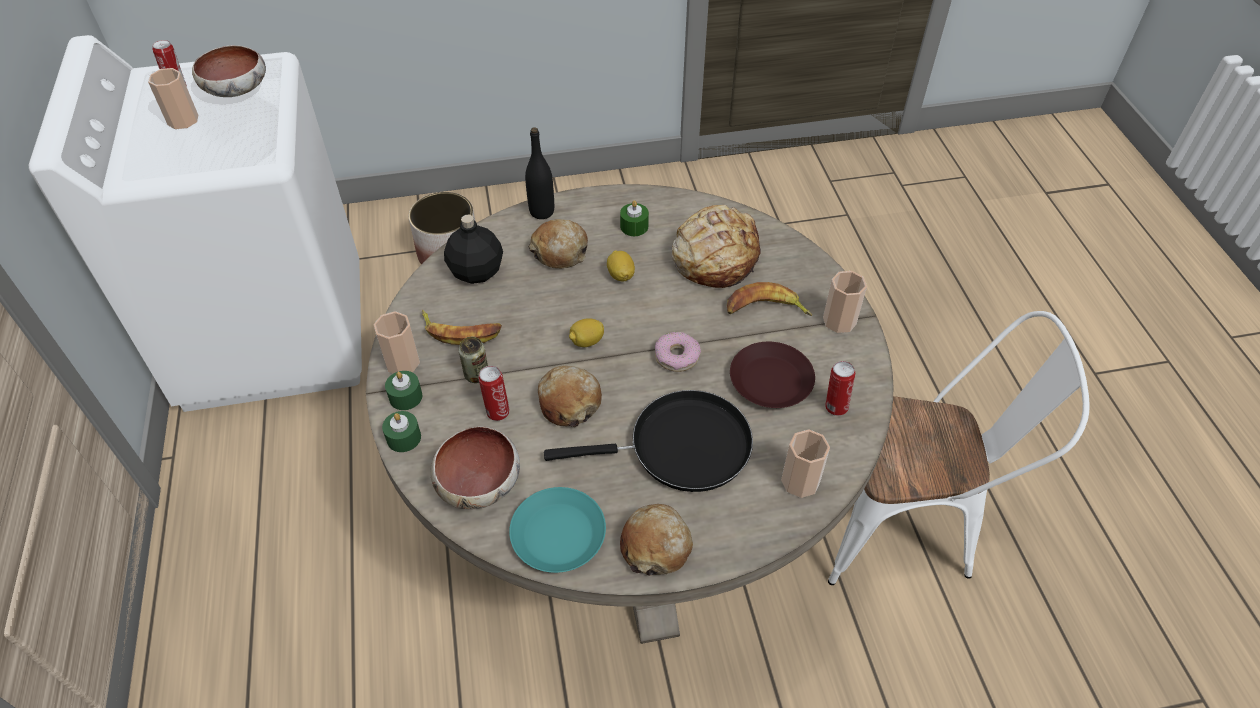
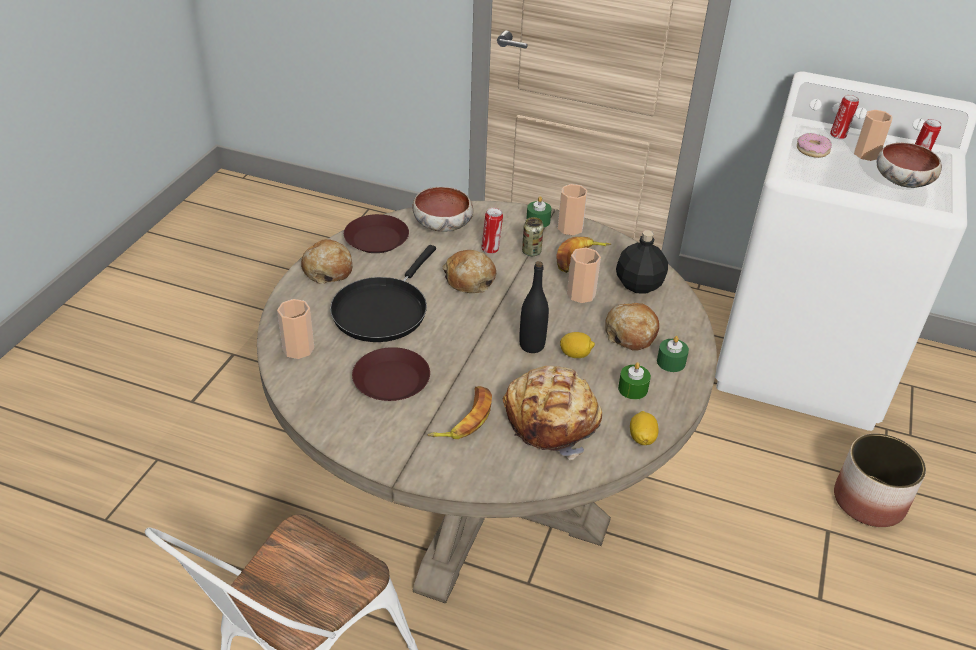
camera: 120 degrees right, 10 degrees down
(404, 438) = (505, 211): green candle -> green candle (671, 362)
(542, 212) = (692, 343): black bottle -> black bottle (532, 345)
(559, 534) = (376, 240): turquoise plate -> brown plate
(586, 341) = (518, 308): lemon -> lemon (642, 438)
(677, 356) = (462, 344): donut -> donut (812, 150)
(835, 407) = (333, 401): can -> can (838, 136)
(839, 321) = (409, 457): cup -> cup (581, 294)

